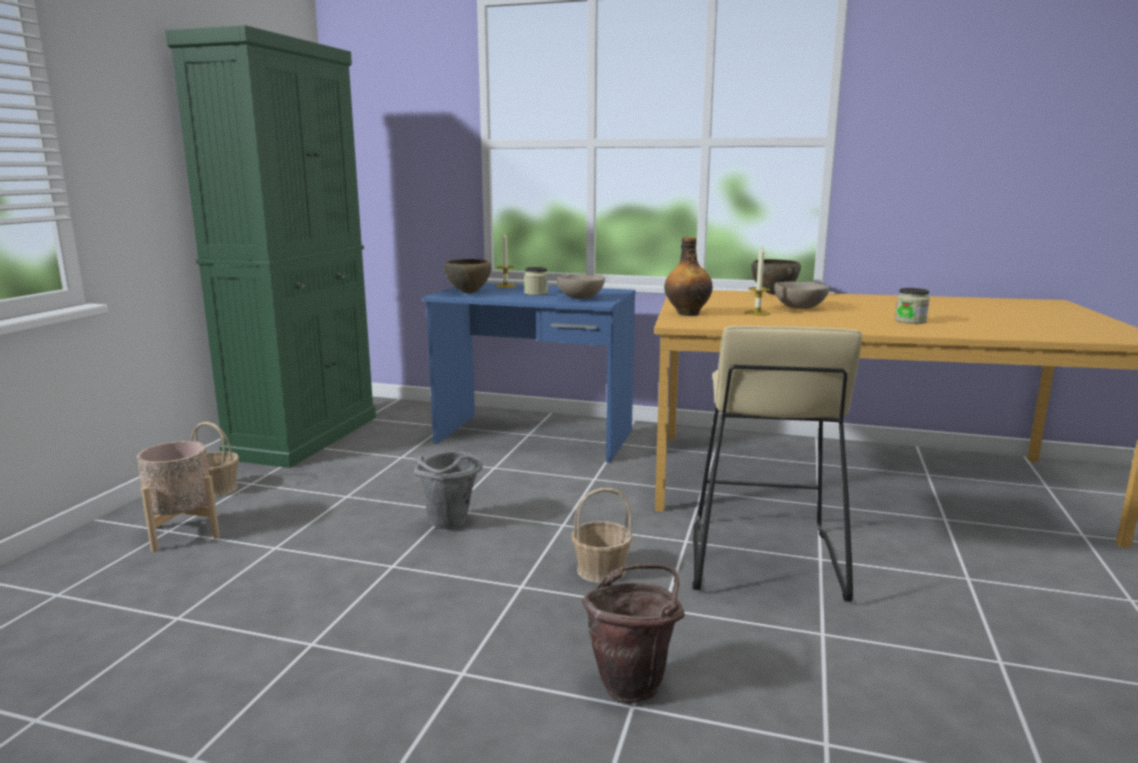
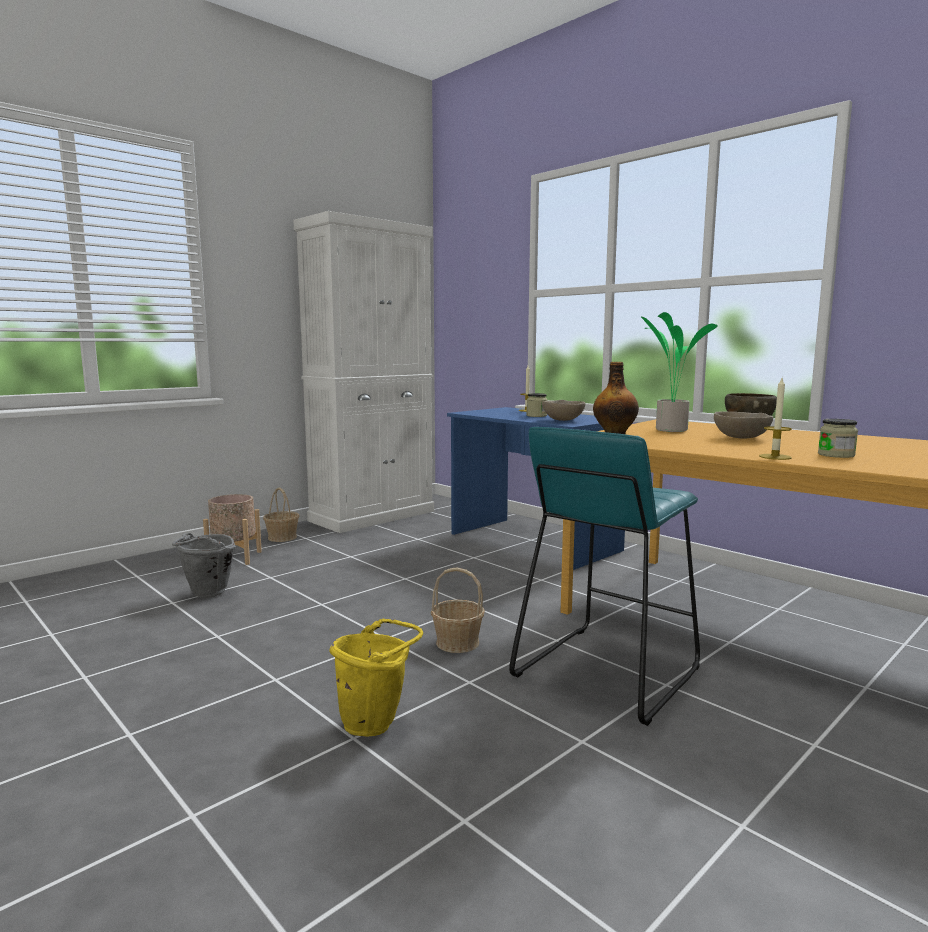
camera: 30 degrees right, 5 degrees down
(304, 436) = (373, 516): green cabinet -> white cabinet
(450, 525) = (391, 588): grey bucket -> grey bucket (206, 595)
(469, 293) = (486, 412): brown bowl -> none
(634, 682) = (376, 723): brown bucket -> yellow bucket
(720, 304) = (669, 430): none -> potted plant
(757, 313) = (683, 438): candle -> candle (775, 457)
(762, 560) = (606, 671): beige stool -> turquoise stool

